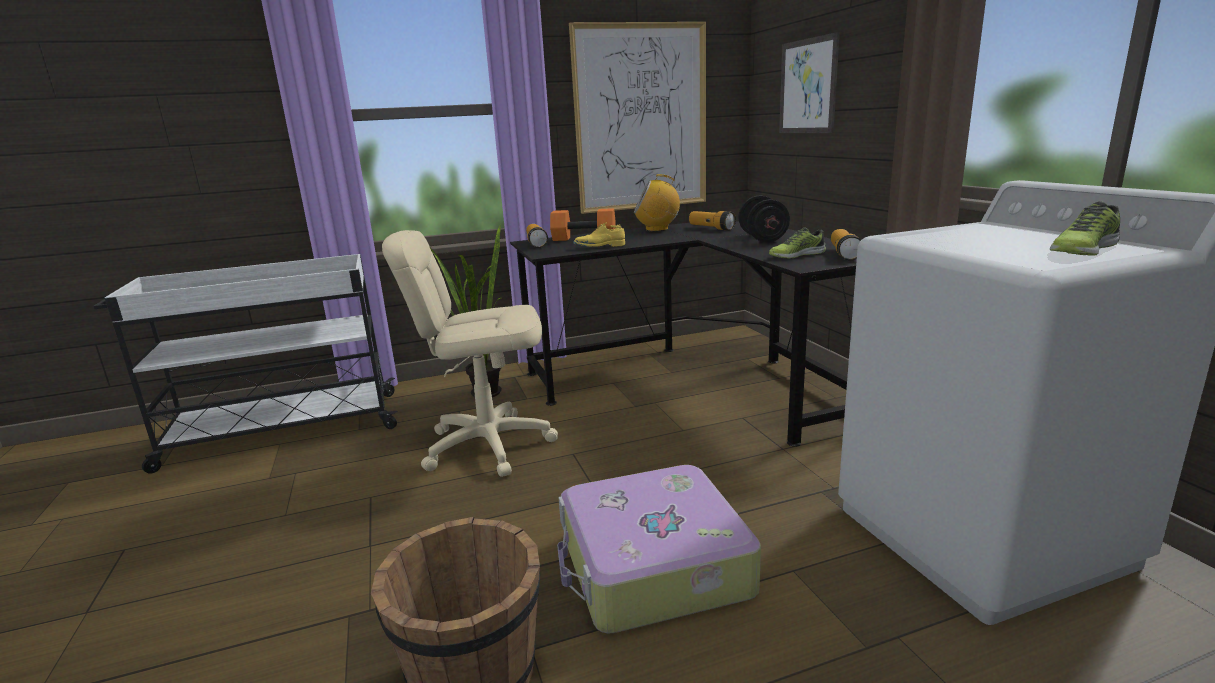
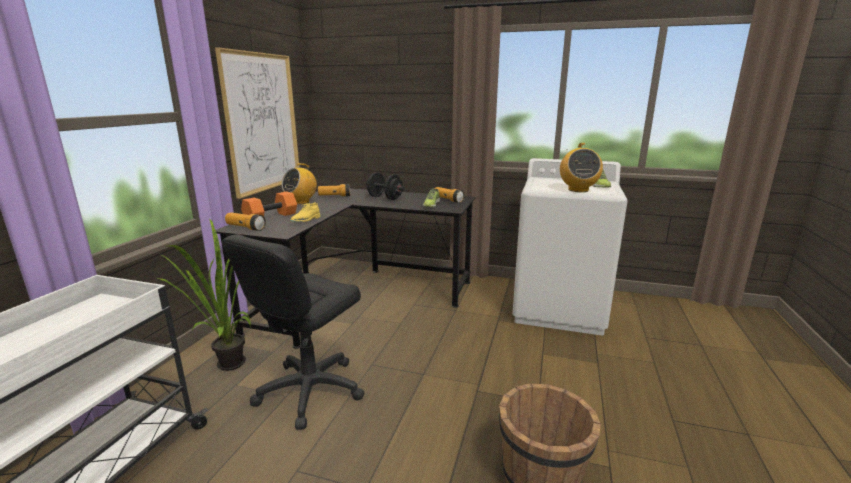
camera: 55 degrees left, 0 degrees up
(488, 445) = (310, 390): beige office chair -> black office chair
(652, 566) = (505, 386): suitcase -> none
(807, 86) = (369, 105): picture -> none
(978, 249) = (578, 190): none -> radio

